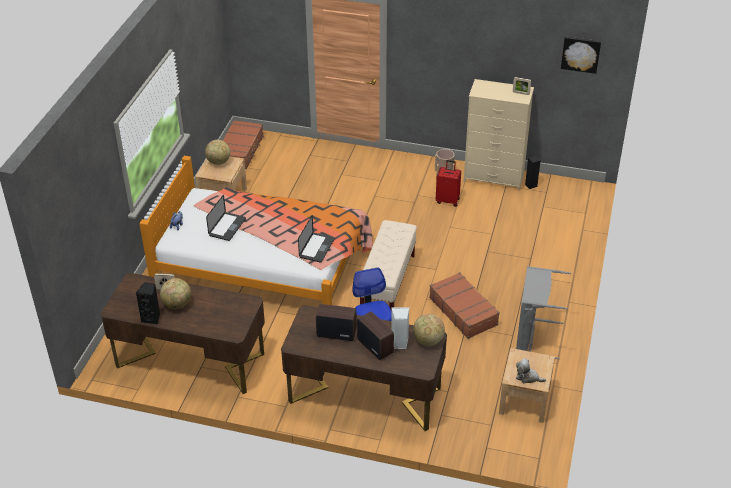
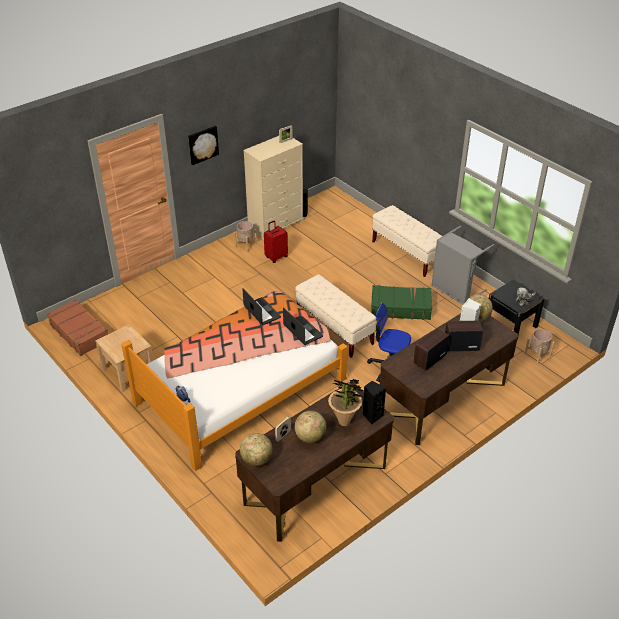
camera: 55 degrees left, 0 degrees up
(152, 318) = (314, 461): black speaker -> black speaker (372, 416)
(210, 315) = (344, 422): none -> potted plant
(218, 162) = (115, 340): globe -> globe (257, 460)
(227, 227) = (221, 369): laptop -> laptop (262, 312)
(463, 311) = (400, 308): brown suitcase -> green suitcase
(497, 439) = (537, 355): none -> beige planter
(524, 400) = (511, 324): beige nightstand -> black nightstand
(552, 279) = (407, 254): none -> beige bench
(581, 54) = (310, 87): picture -> picture (202, 144)

